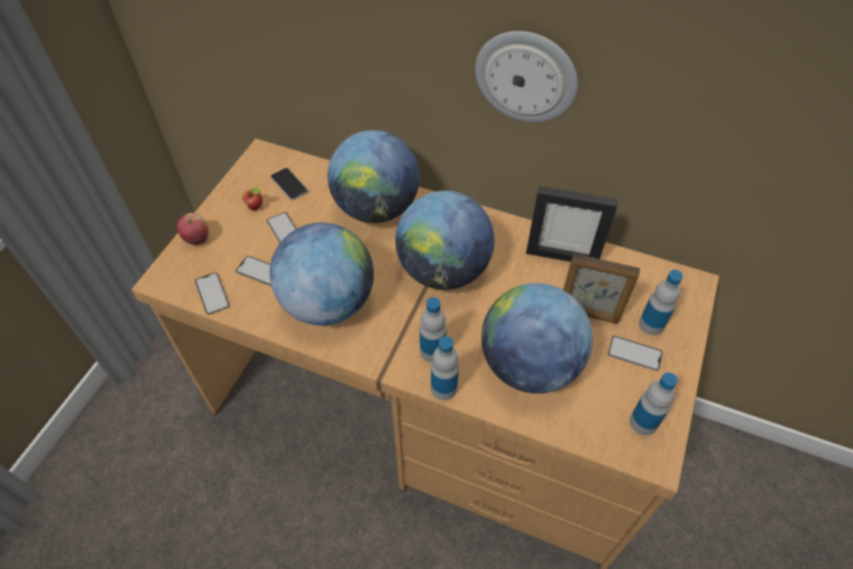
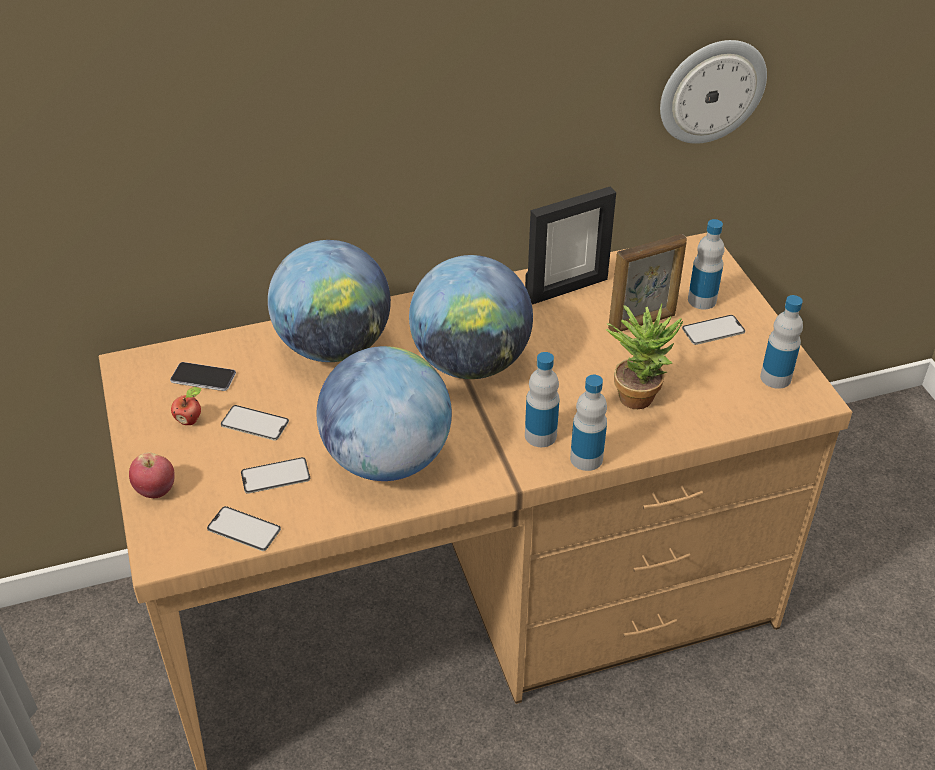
camera: 40 degrees left, 10 degrees down
(526, 76) = (467, 99): wall clock -> wall clock (711, 91)
(529, 365) = (638, 393): globe -> potted plant

